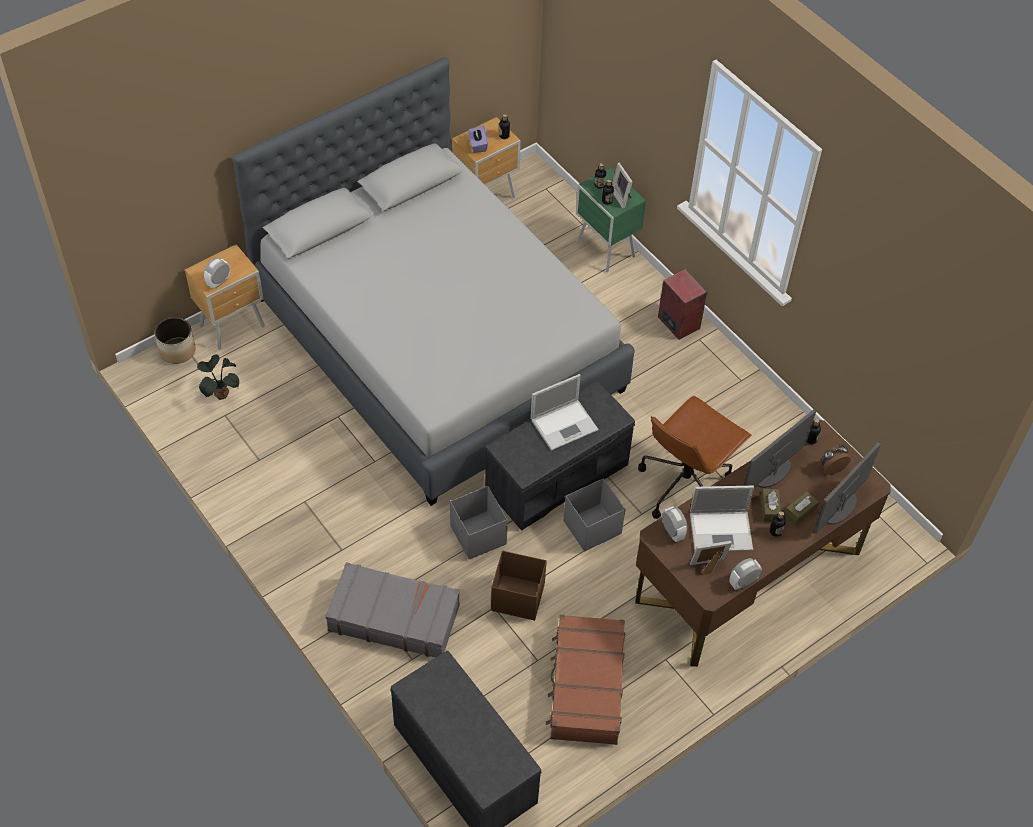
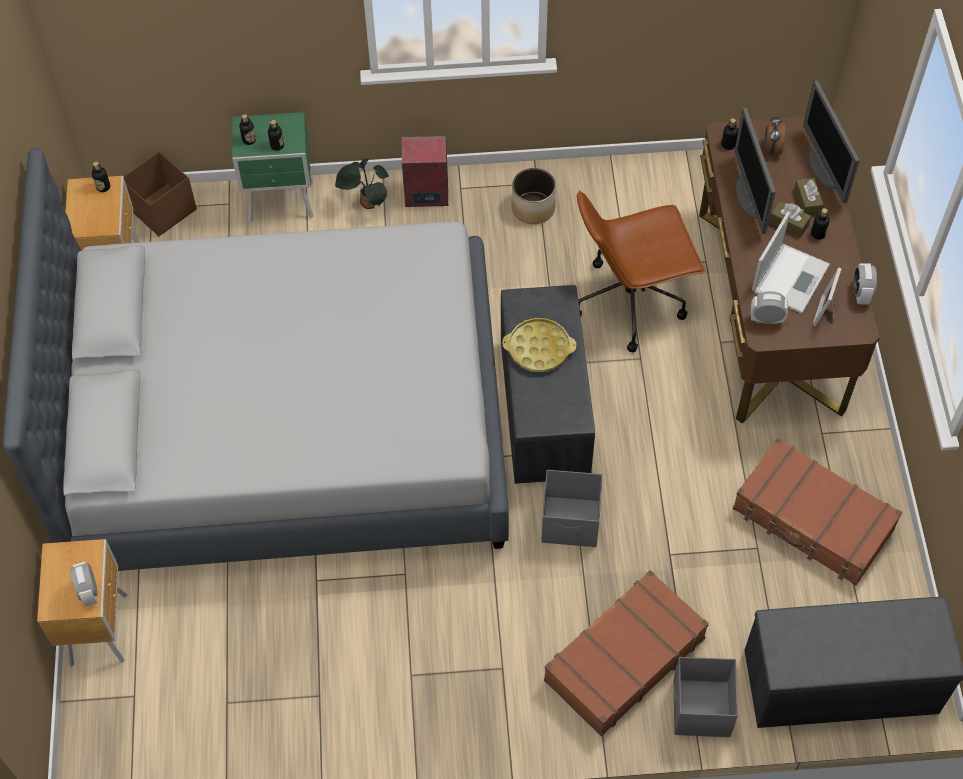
camera: 55 degrees left, 5 degrees up
(178, 351) = (89, 710): planter -> planter (533, 208)
(221, 393) = (191, 692): potted plant -> potted plant (366, 204)
(394, 617) = (623, 659): grey suitcase -> brown suitcase
(477, 145) = (96, 219): purple tissue box -> none
(517, 597) = (670, 526): brown storage box -> brown storage box (162, 210)
(565, 424) = (539, 348): laptop -> yellow tray
(591, 527) = (628, 412): grey storage box -> grey storage box (701, 709)
(622, 197) = (283, 129): picture frame -> none
(685, 485) = (630, 302): brown office chair -> brown office chair turned 90 degrees clockwise

